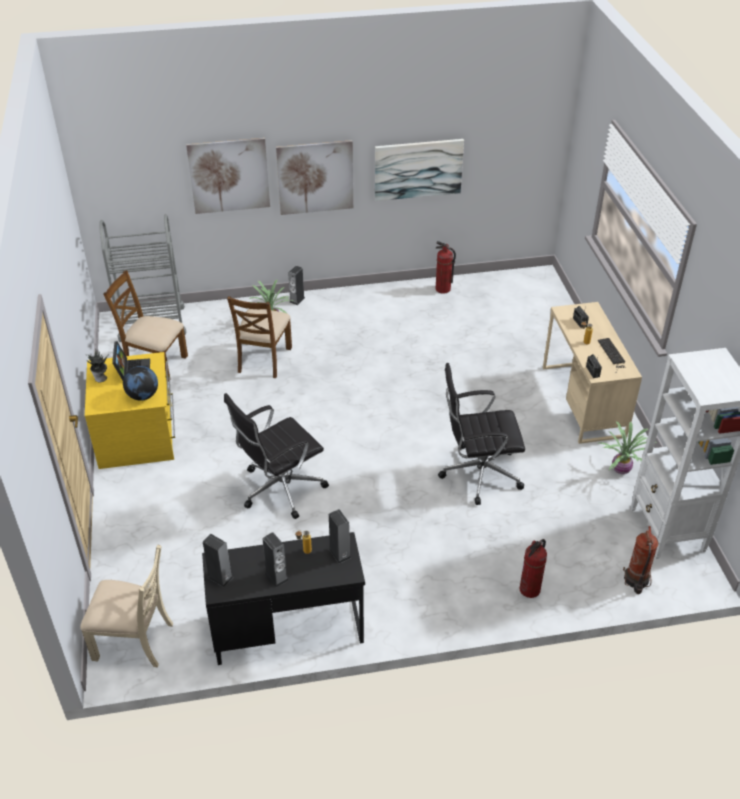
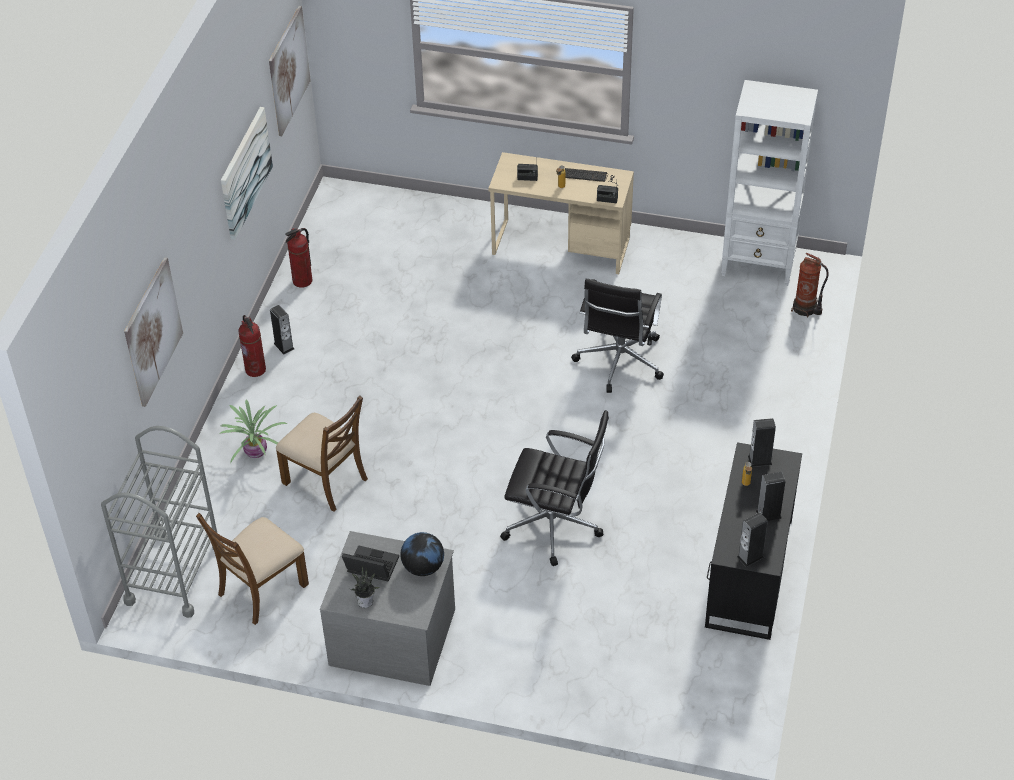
camera: 65 degrees left, 5 degrees up
(134, 640) = (709, 702): beige chair -> none
(138, 436) = (393, 635): yellow dresser -> grey dresser
(280, 489) = (555, 526): black office chair -> black office chair turned 60 degrees counterclockwise
(297, 300) = (228, 416): speaker -> speaker (284, 346)
(315, 177) = (197, 262): picture -> picture (288, 70)
(529, 589) = (783, 382): fire extinguisher -> fire extinguisher (255, 369)
(621, 470) = (671, 260): potted plant -> none

